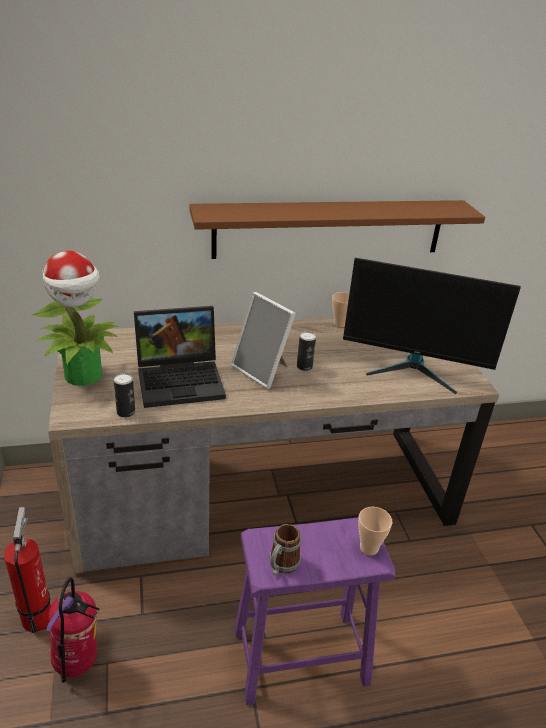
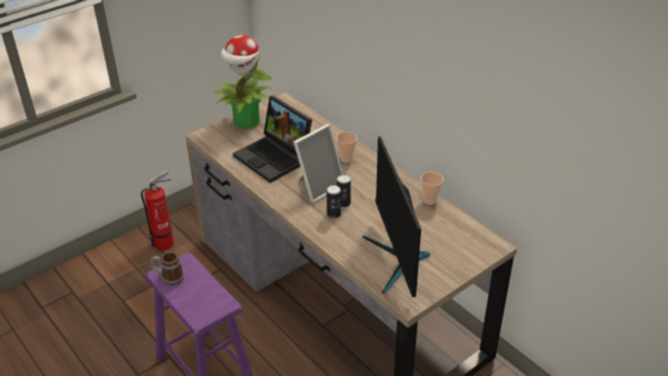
camera: 65 degrees right, 5 degrees up
(77, 664) = (144, 275): fire extinguisher -> none
(126, 412) = (223, 152): can -> can (333, 214)
(263, 371) = (319, 186): picture frame -> picture frame turned 150 degrees counterclockwise
(329, 228) = (440, 113): brown shelf -> none
(369, 548) = (208, 312): cup -> cup (346, 159)

